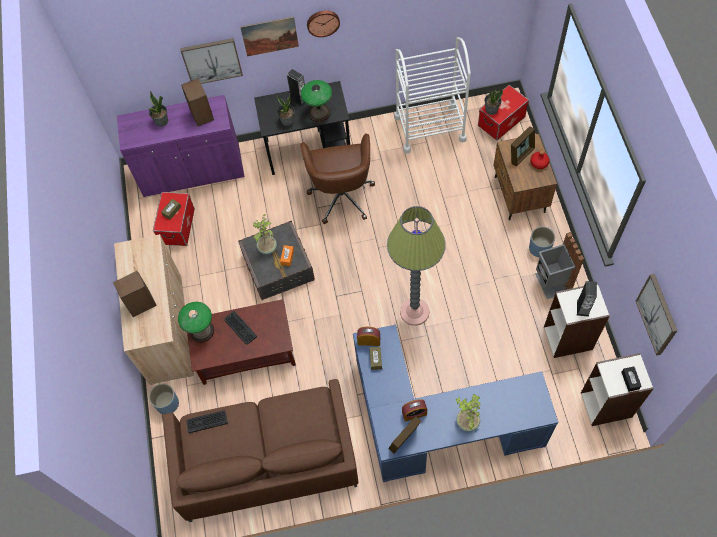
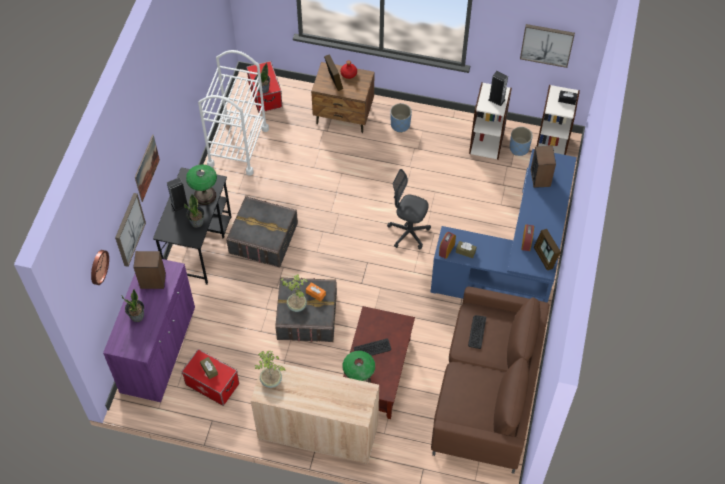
camera: 70 degrees left, 5 degrees down
(141, 303) = (328, 398): speaker -> speaker (540, 178)
(167, 404) = (393, 455): blue planter -> blue planter (519, 148)
(207, 421) = (452, 401): keyboard -> keyboard (477, 332)
(323, 22) = (163, 122): wall clock -> wall clock (98, 267)
(342, 195) = (263, 239): brown office chair -> grey storage box
(414, 312) = (408, 233): floor lamp -> grey office chair
(467, 422) = (550, 211): potted plant -> potted plant (271, 381)
(551, 283) = (434, 131): grey trash can -> none

